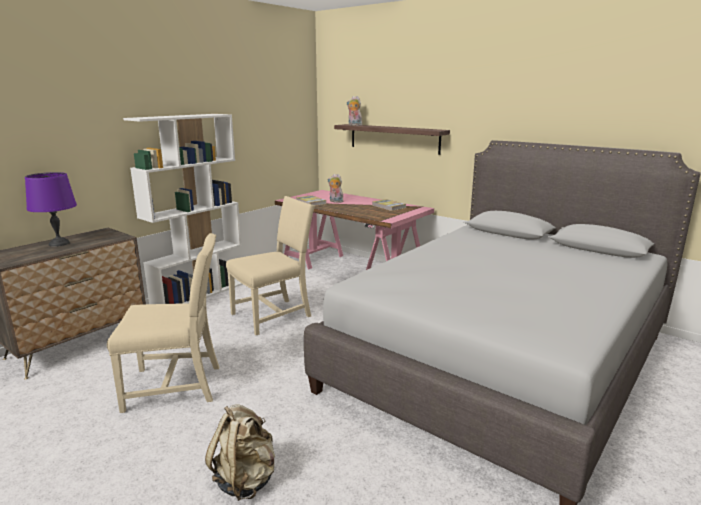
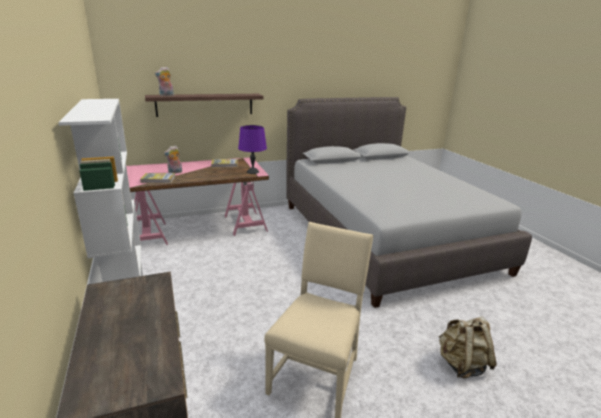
camera: 60 degrees left, 5 degrees up
(59, 243) = (116, 328): purple table lamp -> purple table lamp (253, 172)
(274, 315) = (238, 288): beige chair -> none

